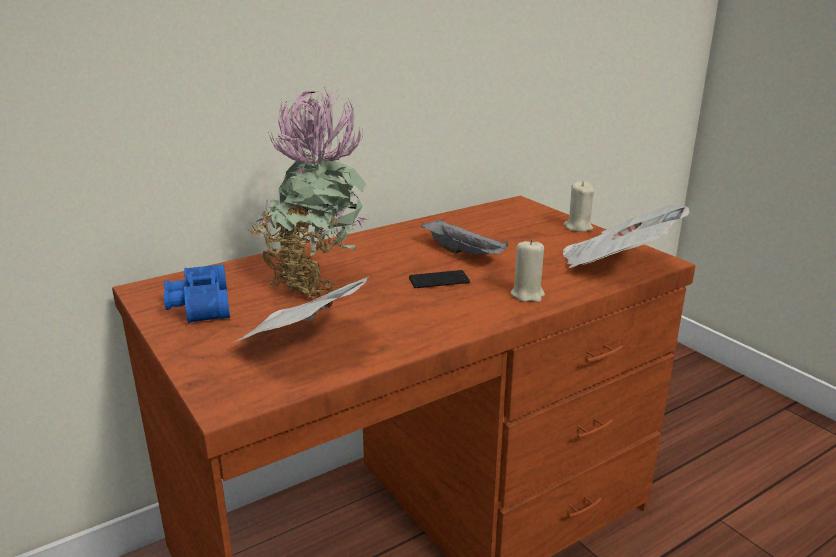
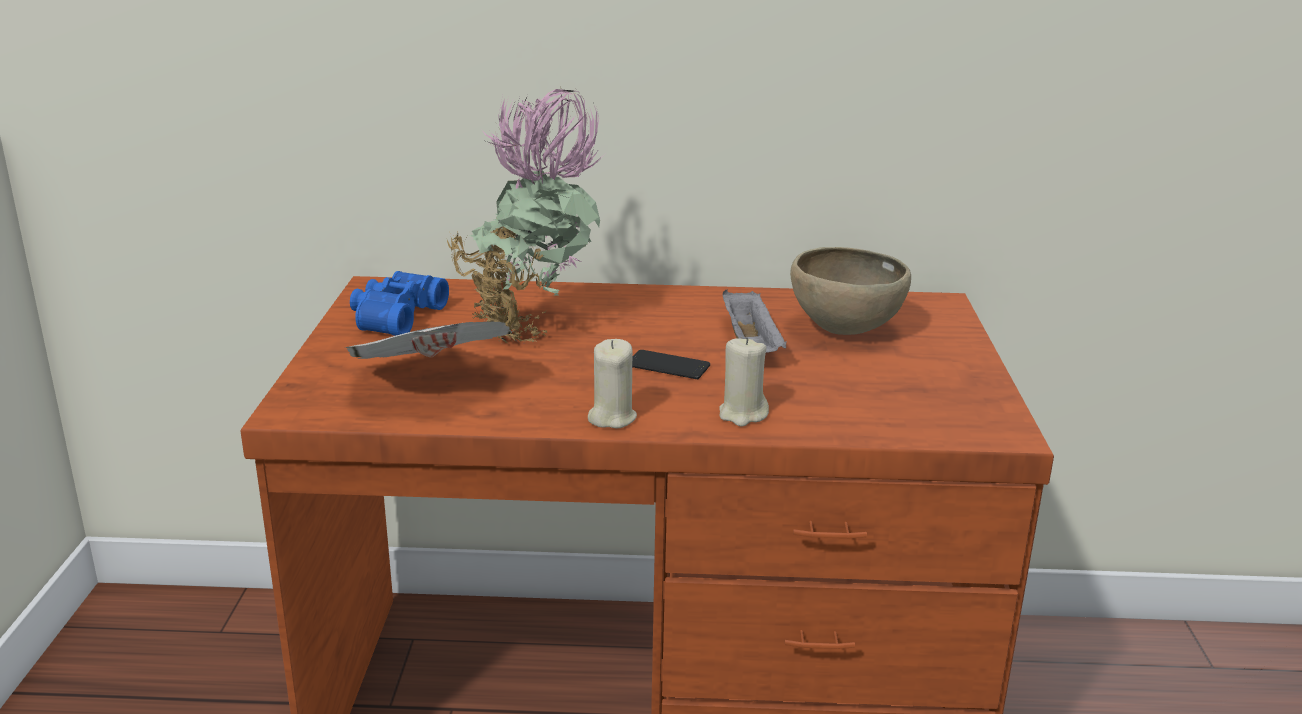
camera: 35 degrees right, 0 degrees up
(499, 232) = (844, 332): none -> brown bowl
(578, 227) = (967, 356): beige candle -> beige candle (611, 417)
(615, 265) = (927, 418): newspaper -> none

